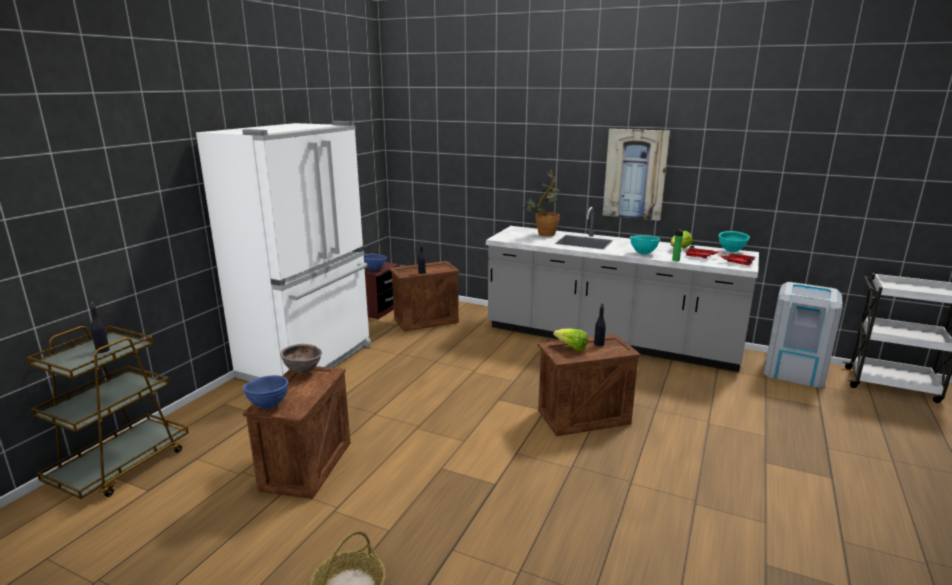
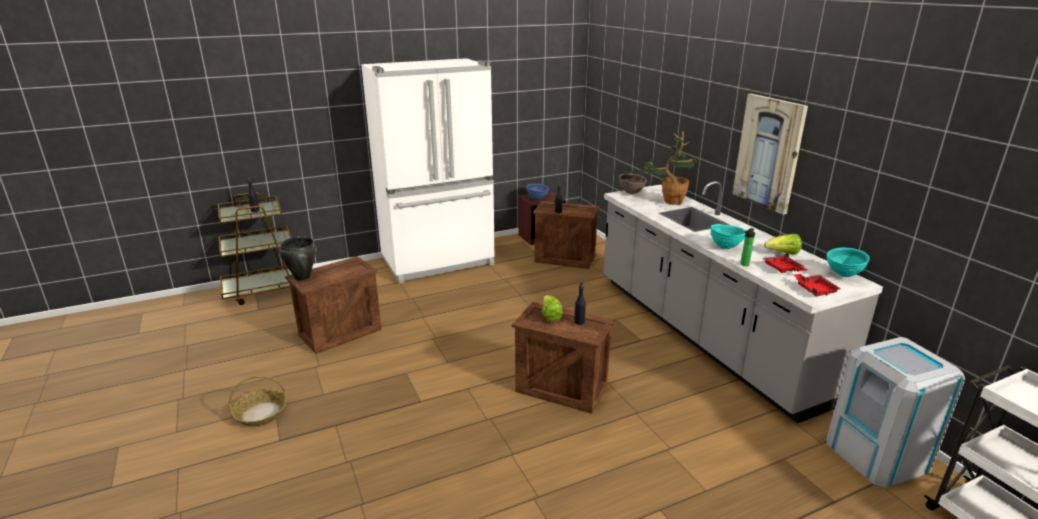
camera: 40 degrees right, 5 degrees up
(269, 405) = (302, 277): blue bowl -> black cooking pot
(303, 372) = (352, 263): brown bowl -> brown bowl (631, 193)

